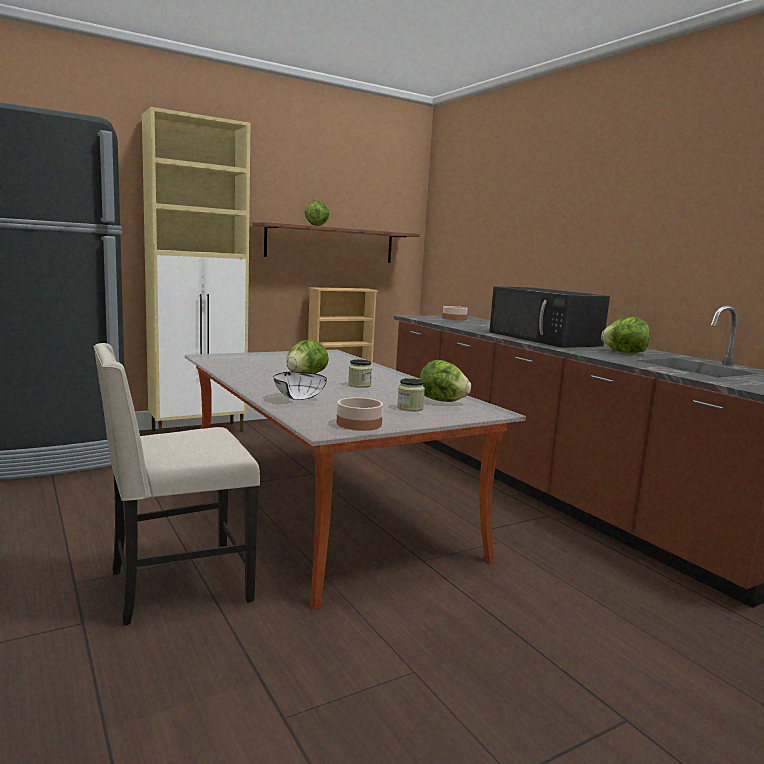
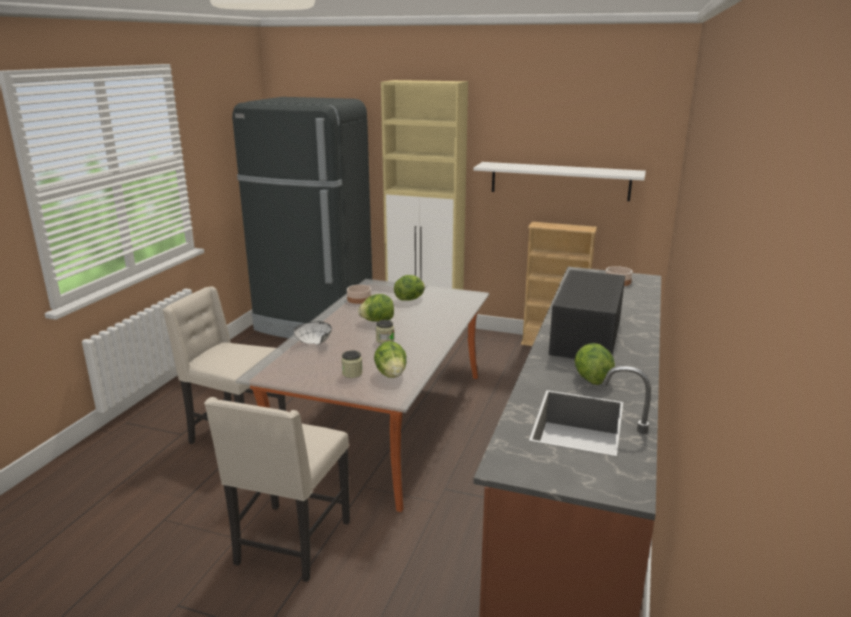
camera: 50 degrees right, 10 degrees up
(316, 226) = (531, 167): lettuce -> lettuce (410, 299)
(331, 244) = (559, 181): brown shelf -> white shelf
(360, 424) = (286, 376): bowl -> bowl (359, 299)
(474, 639) = (291, 544): none -> beige chair

